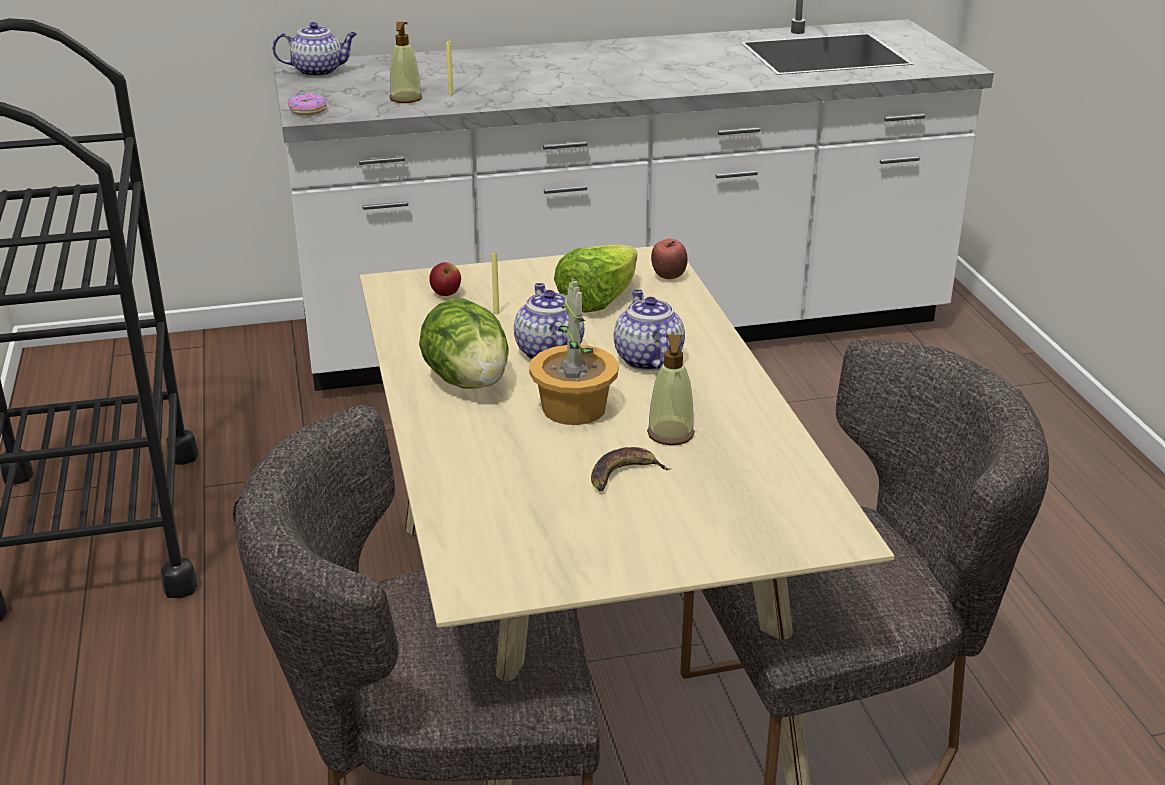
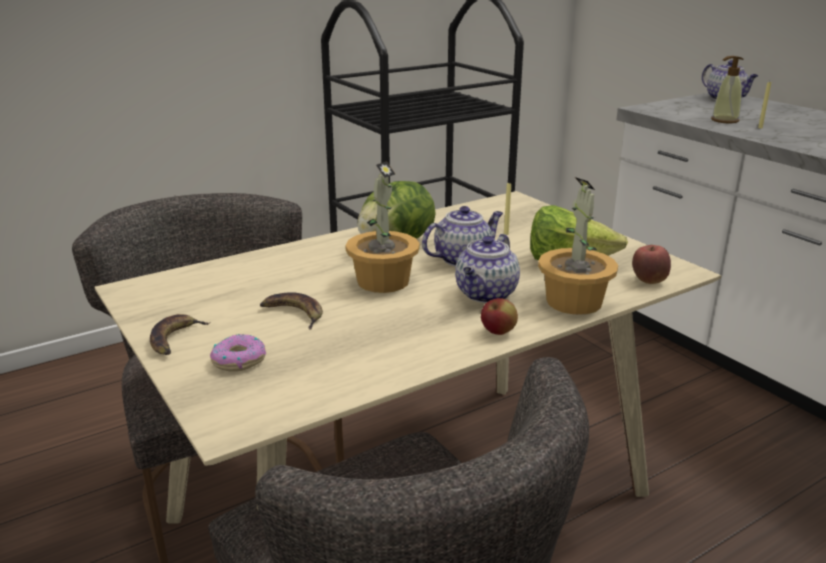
camera: 70 degrees right, 5 degrees down
(307, 110) = (654, 107): donut -> donut (239, 360)
(446, 294) = (516, 216): apple -> apple (498, 332)
(644, 559) = (175, 339): none -> banana
(647, 359) = (486, 295): teapot -> teapot turned 150 degrees clockwise
(670, 434) = (367, 322): soap dispenser -> none
(689, 321) = (573, 302): none -> potted plant

